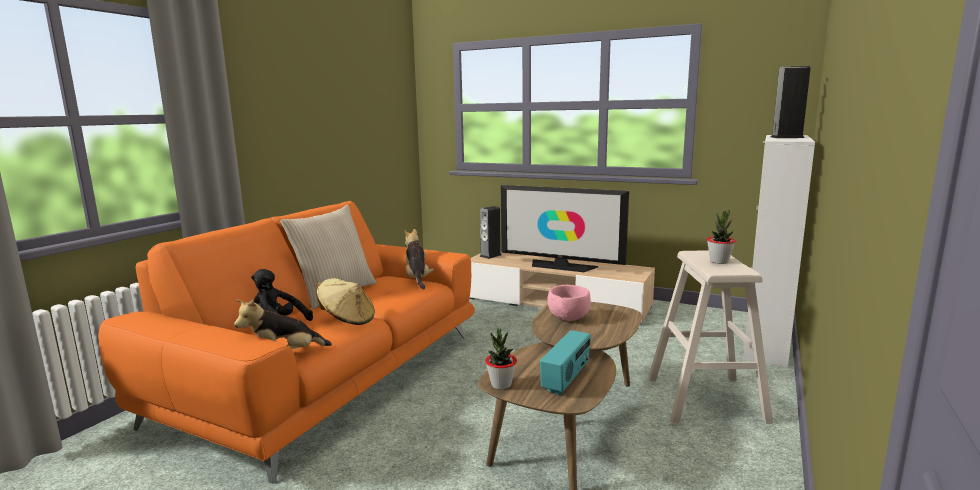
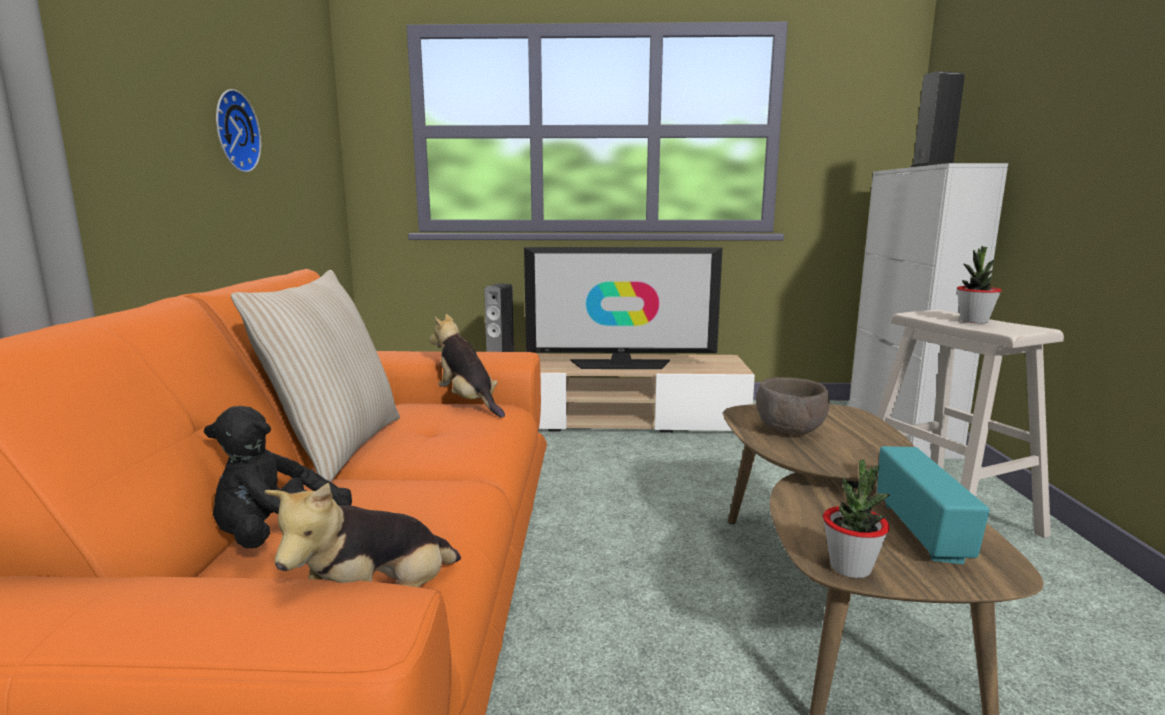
camera: 25 degrees left, 0 degrees up
(334, 124) = (233, 131): none -> wall clock
(347, 319) = (431, 495): beige hat -> none
(568, 318) = (789, 431): pink bowl -> brown bowl

